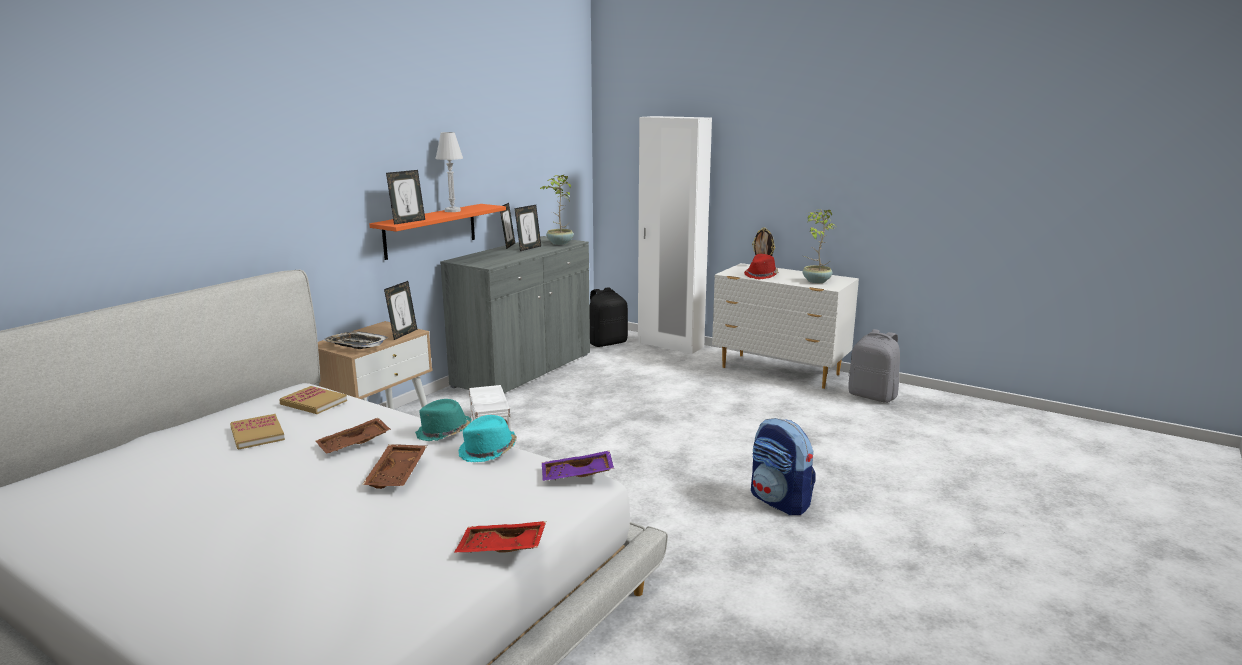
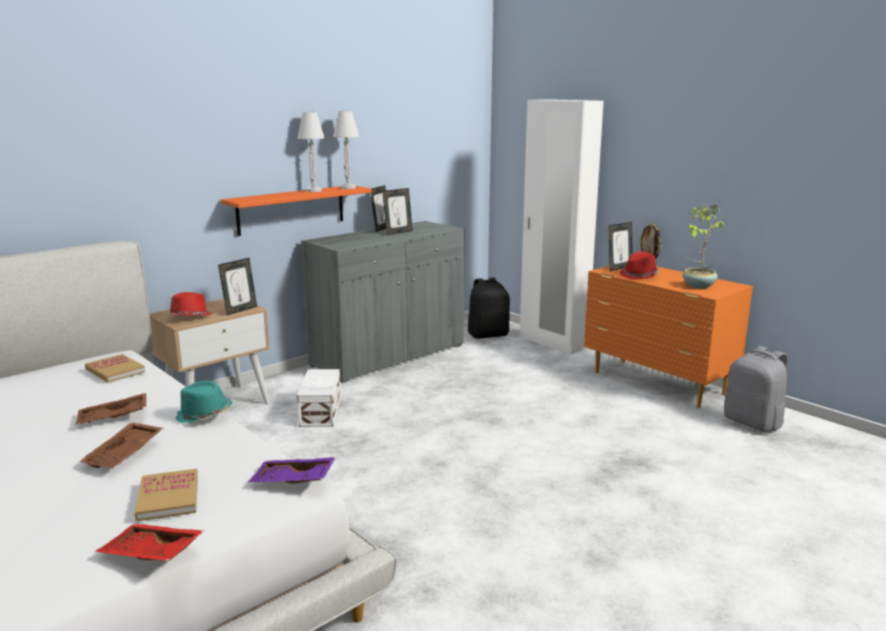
camera: 15 degrees right, 0 degrees up
(257, 434) = (42, 397): book -> book (168, 497)
(356, 345) = (189, 317): tray -> red hat
(408, 221) = (257, 199): picture frame -> picture frame (619, 268)
(482, 206) = (348, 188): none -> white table lamp
(488, 451) = (227, 441): turquoise hat -> none
(559, 243) = (433, 229): potted plant -> none
(780, 371) = (658, 383): white dresser -> orange dresser
(780, 501) = (575, 535): backpack -> none

